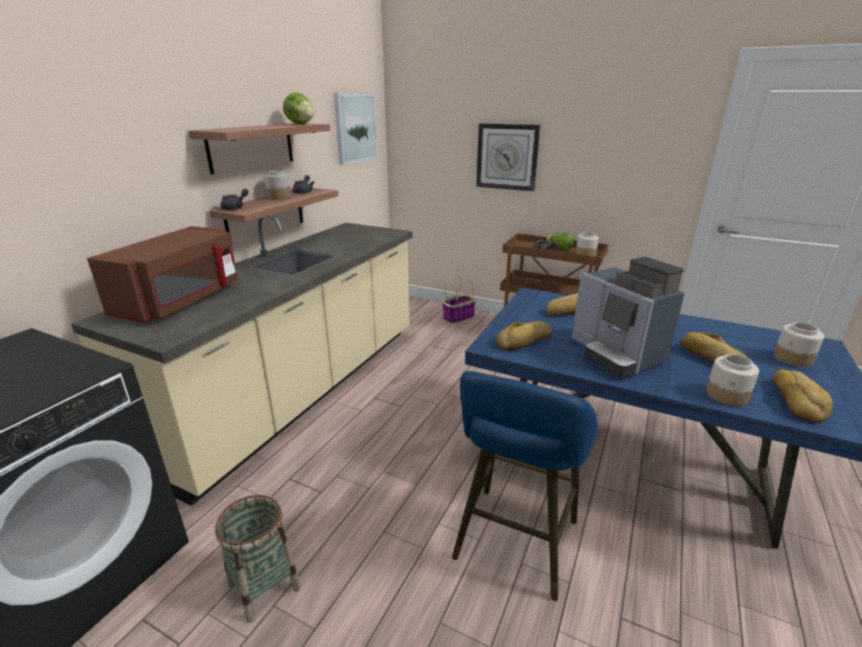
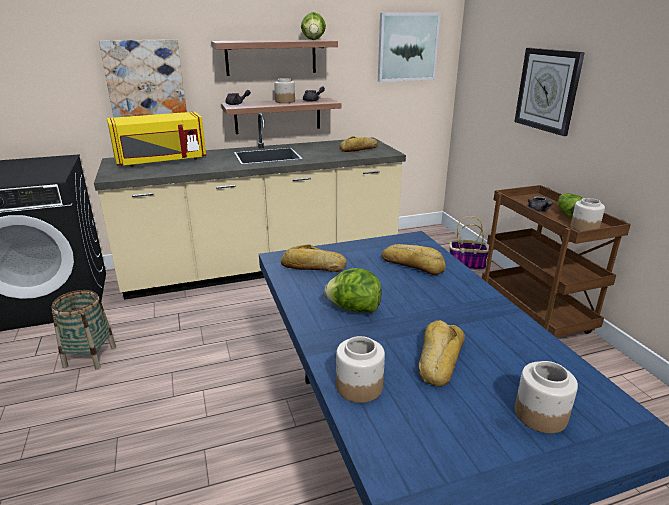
camera: 45 degrees right, 0 degrees up
(112, 190) = (145, 78): none -> picture
(182, 300) = (161, 161): brown microwave -> yellow microwave
(514, 545) = (218, 436): blue stool -> none
(615, 355) = (354, 309): coffee machine -> lettuce
(797, 400) = (418, 437): bread -> bread (359, 149)

